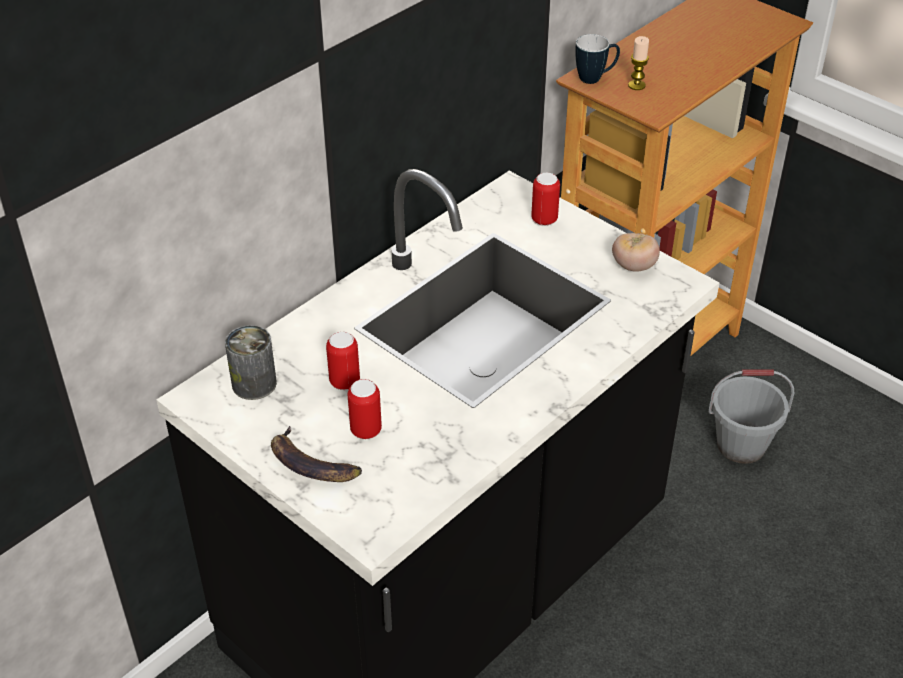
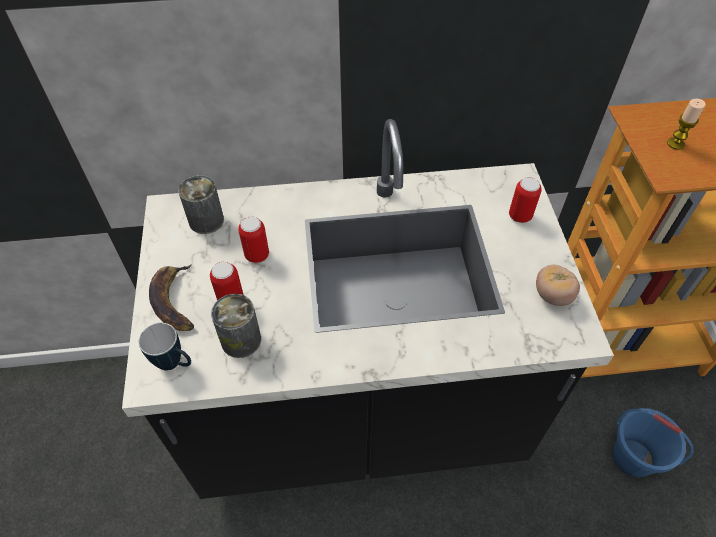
camera: 40 degrees right, 10 degrees up
(415, 453) = (241, 340): none -> can
(595, 78) = (644, 120): mug -> mug (175, 364)
(740, 446) = (632, 457): grey bucket -> blue bucket

